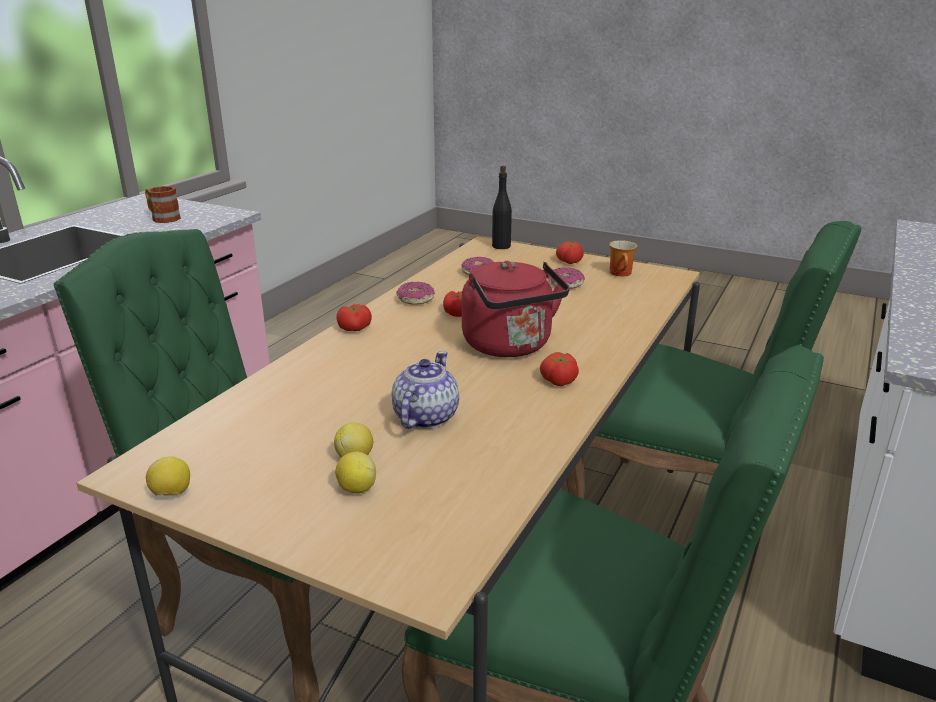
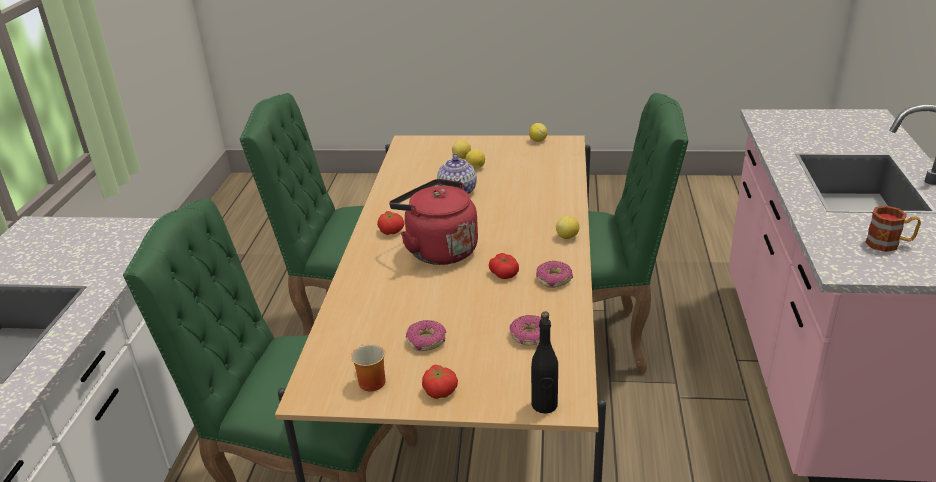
camera: 160 degrees right, 5 degrees up
(355, 328) = (567, 237): tomato -> lemon

